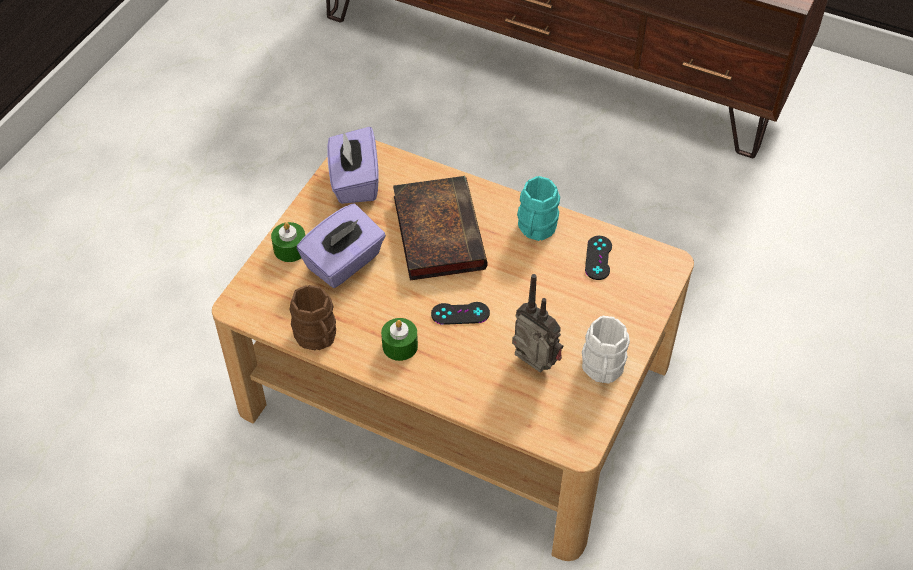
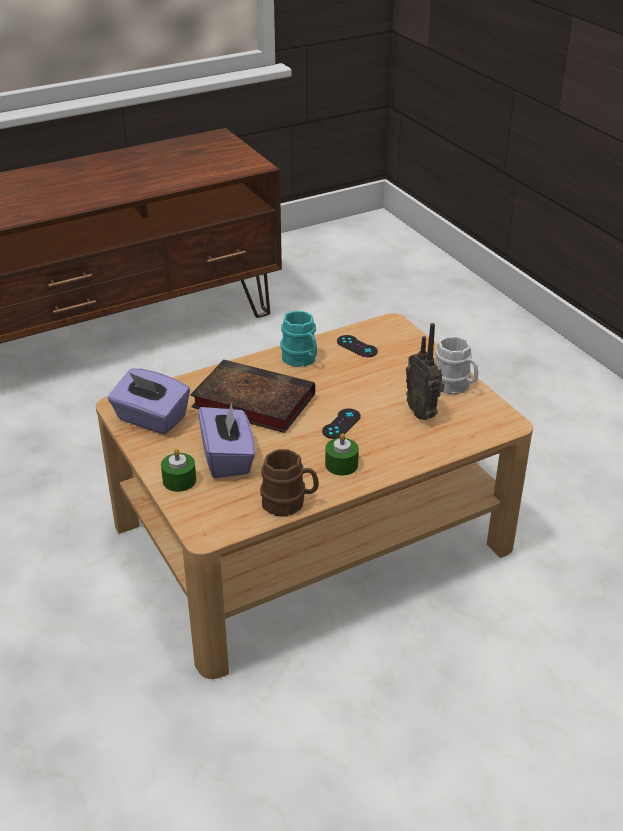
camera: 55 degrees left, 15 degrees down
(533, 367) = (423, 413): radio -> radio turned 105 degrees counterclockwise

